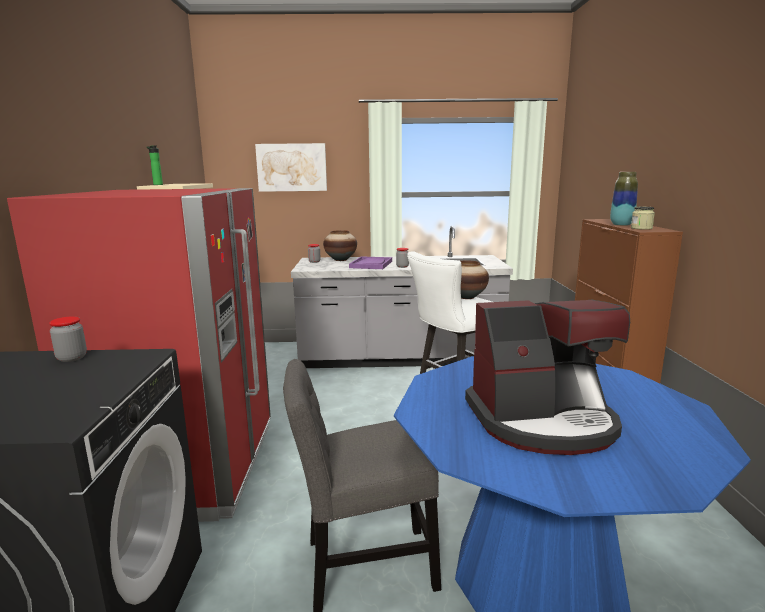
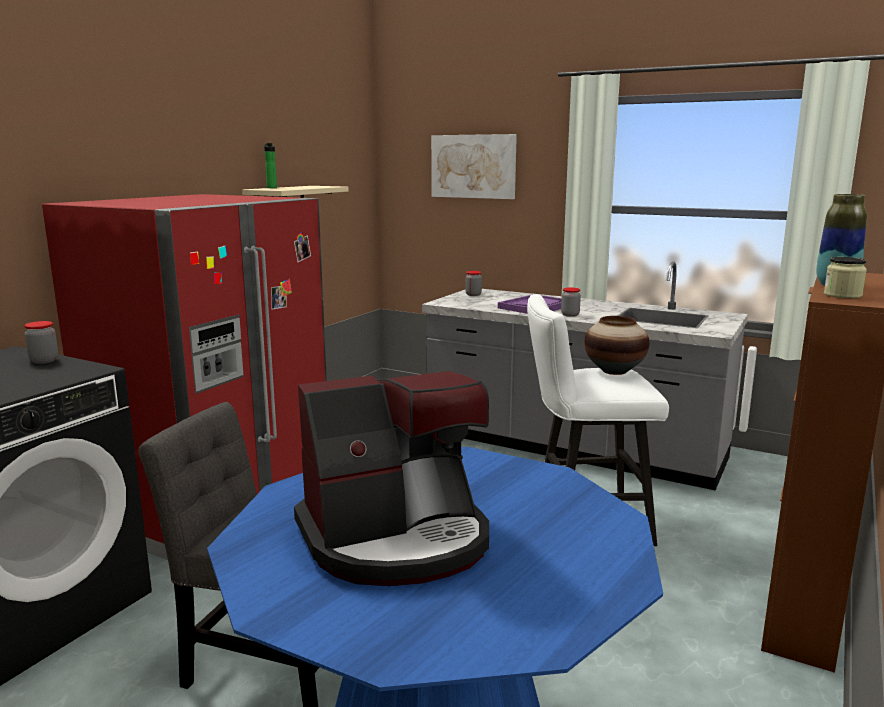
camera: 30 degrees right, 0 degrees up
(340, 260) = (509, 296): vase -> none
(542, 421) = (397, 539): coffee machine -> coffee machine turned 45 degrees counterclockwise

